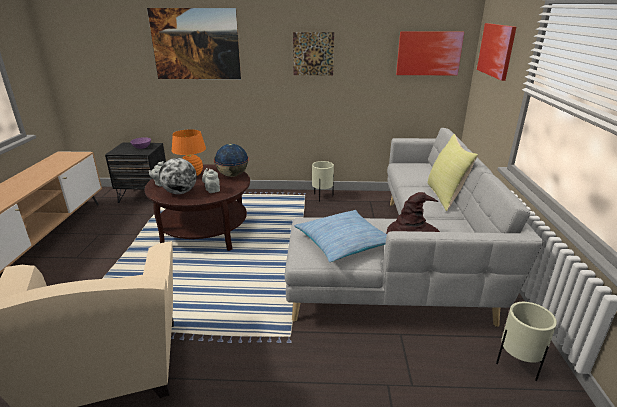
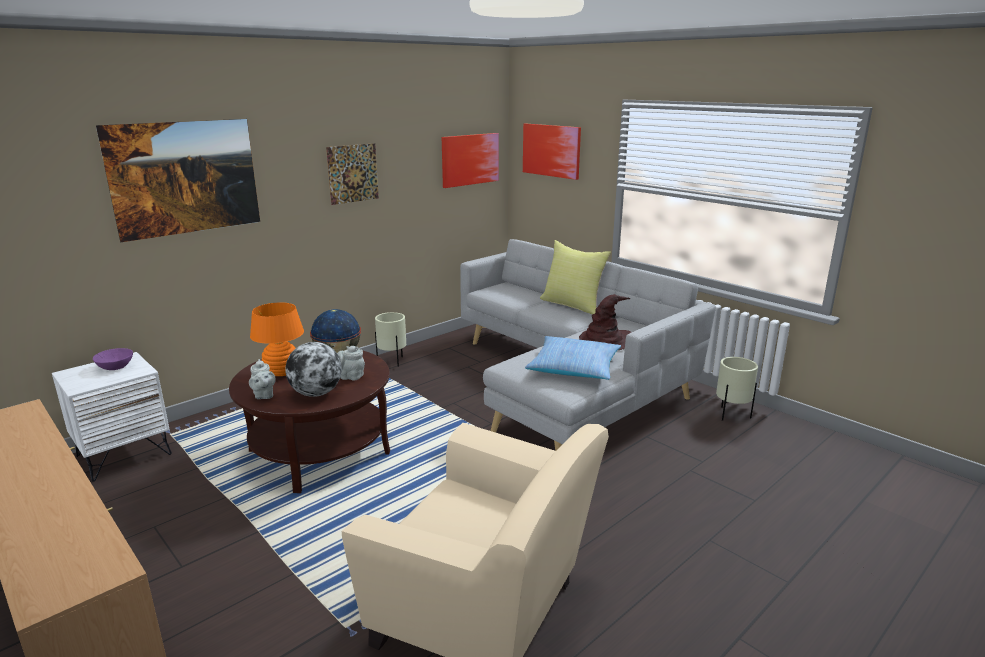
camera: 45 degrees left, 5 degrees down
(144, 195) = (124, 454): black nightstand -> white nightstand

